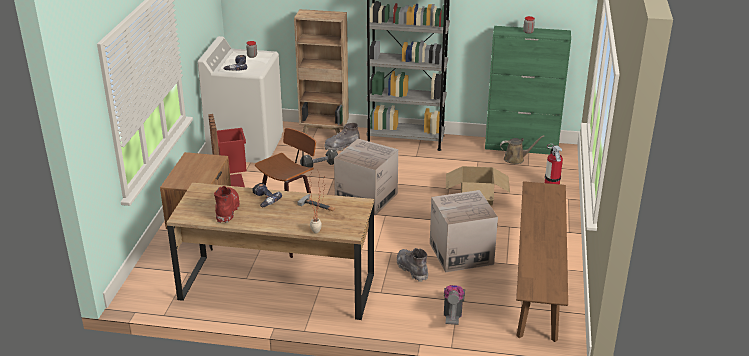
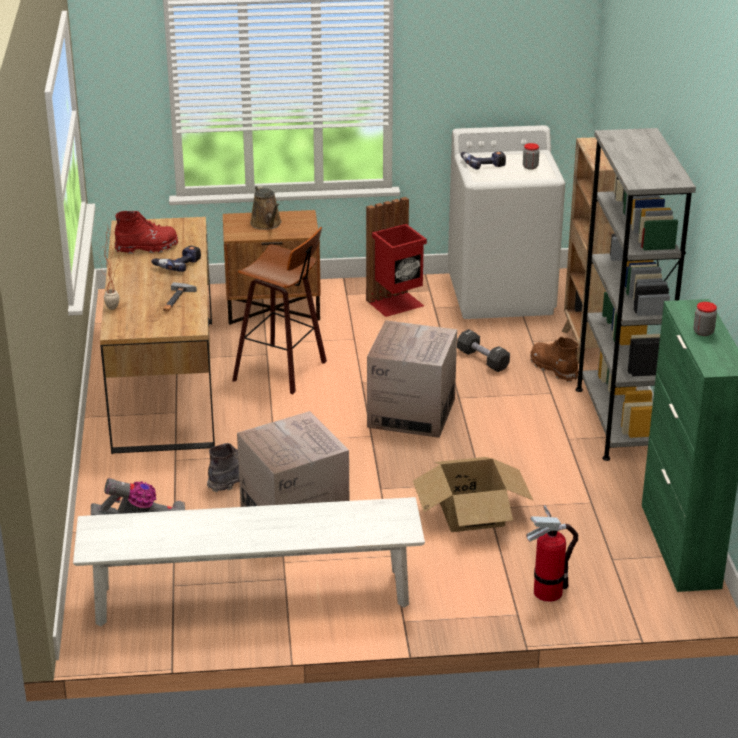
camera: 75 degrees right, 0 degrees up
(342, 146) = (553, 368): grey boot -> brown boot
(516, 159) = (627, 543): brown watering can -> brown watering can (267, 224)
(538, 279) = (252, 597): brown bench -> white bench

